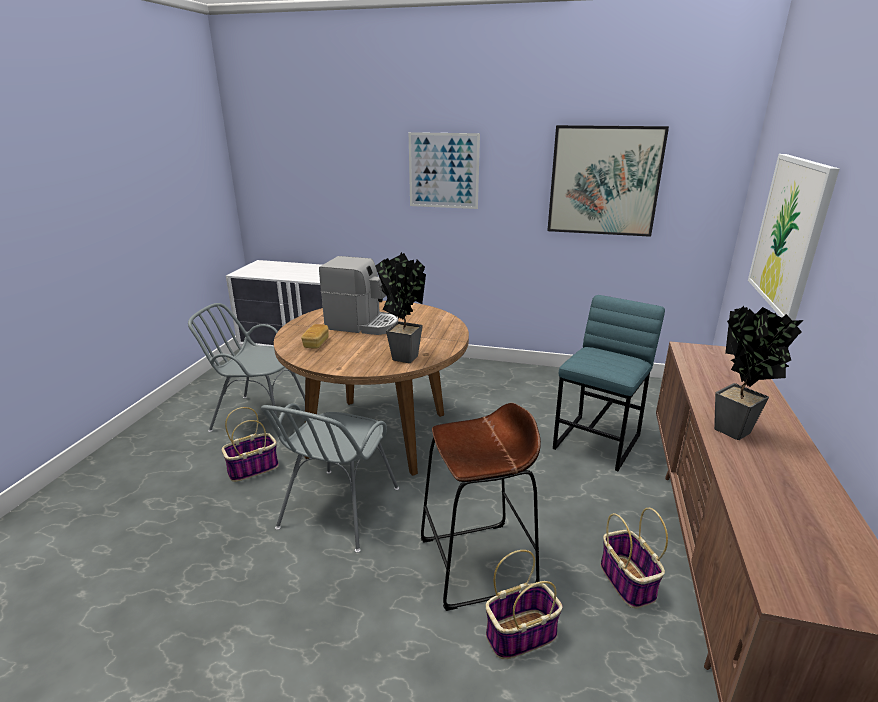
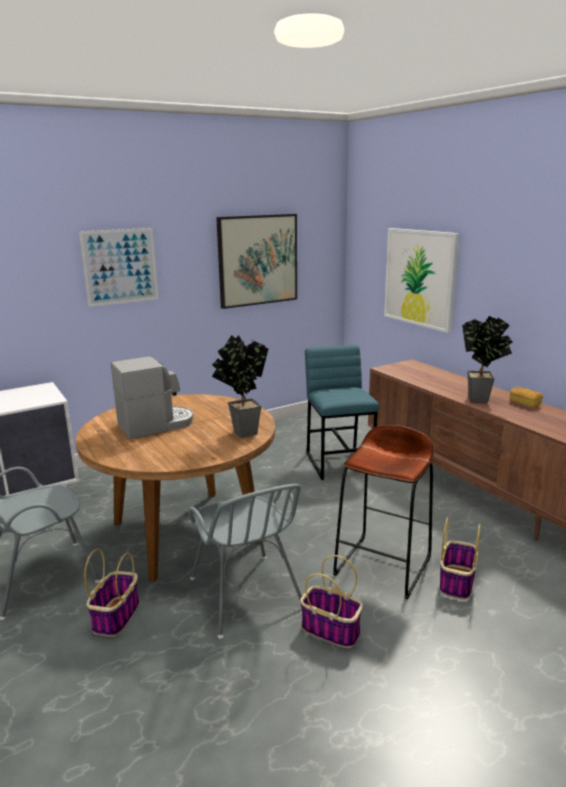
camera: 45 degrees left, 5 degrees down
(316, 343) = (149, 451): bread -> bread (524, 403)
(628, 582) = (460, 525): basket -> basket (332, 630)

